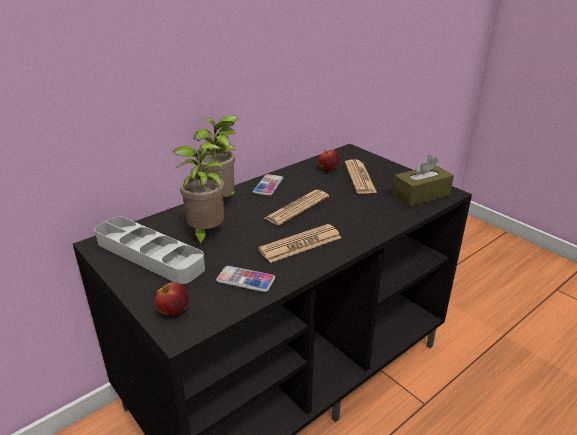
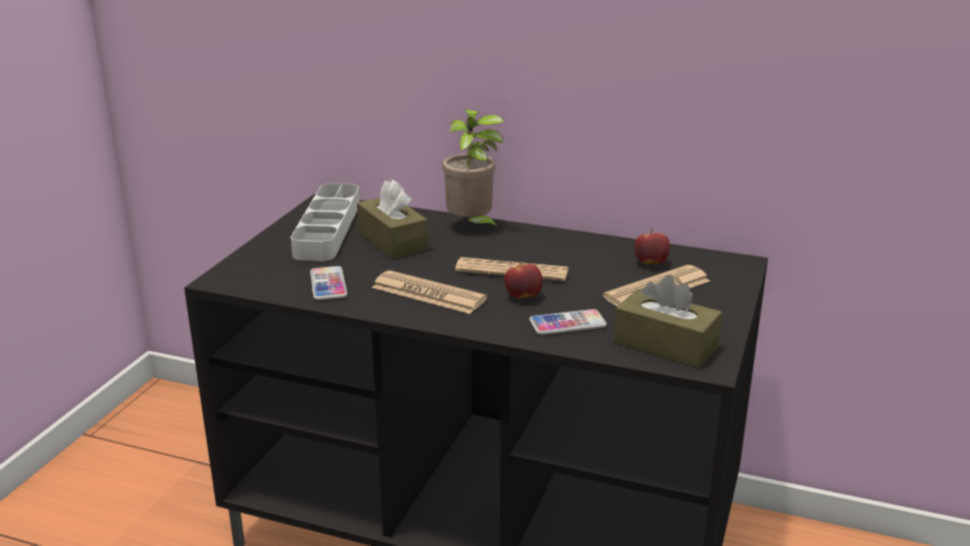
camera: 60 degrees right, 5 degrees down
(174, 311) = (248, 268): apple -> apple (523, 297)
(205, 234) = (392, 241): potted plant -> brown tissue box
(268, 185) = (546, 240): phone -> phone (567, 324)

